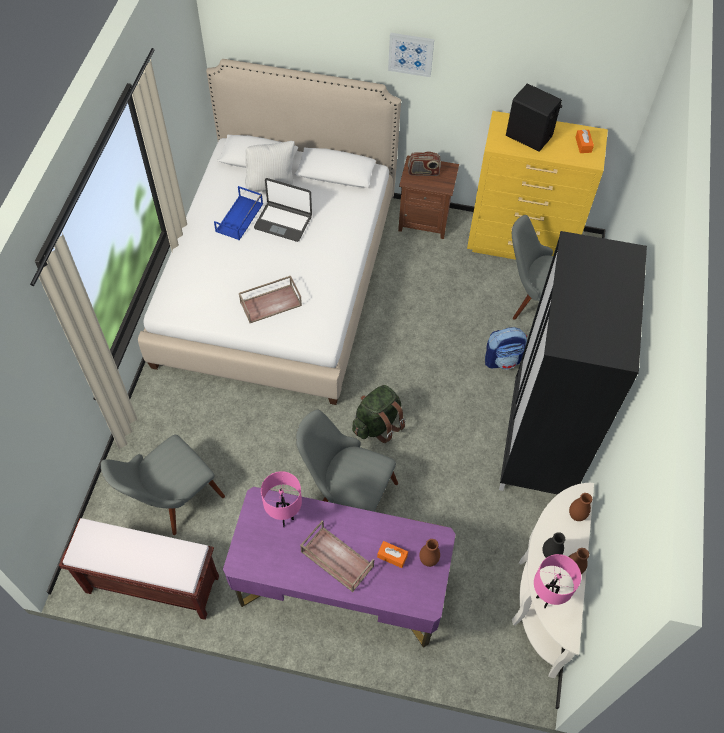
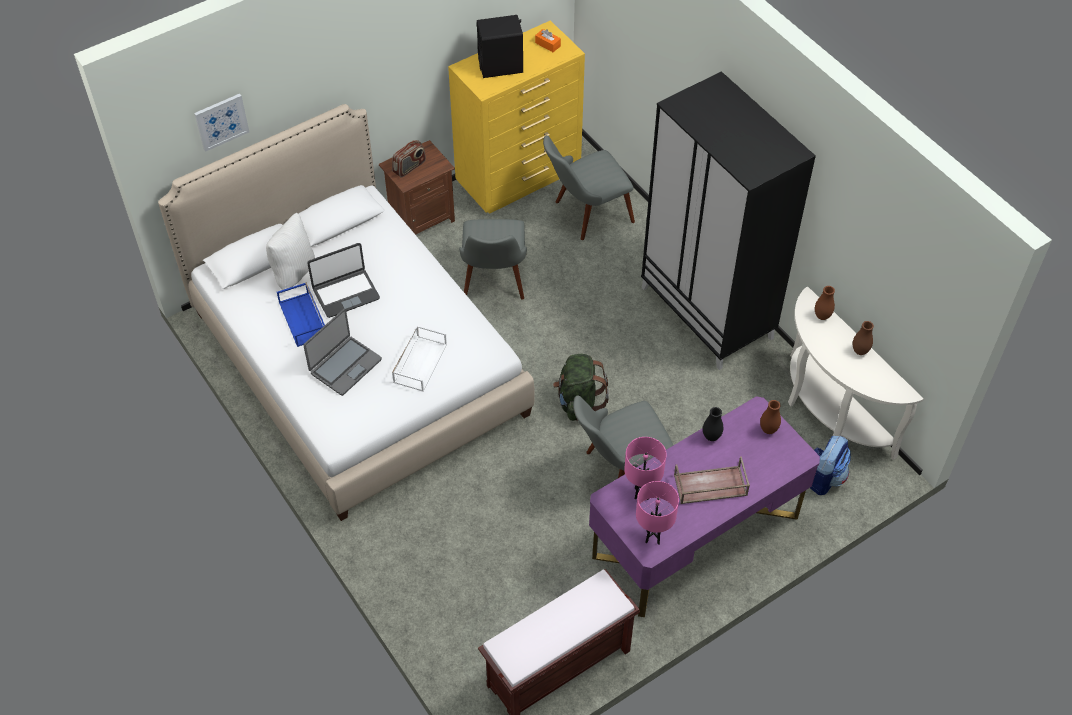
camera: 45 degrees left, 5 degrees down
(171, 501) = (493, 599): grey chair -> grey chair (494, 284)
(225, 267) = (345, 366): none -> laptop
(271, 303) = (420, 362): brown tray -> white tray
(392, 556) = (743, 449): orange tissue box -> none
(411, 54) = (358, 58): picture -> picture (221, 121)
(502, 360) = (611, 276): backpack -> backpack (824, 477)
(545, 598) = (866, 384): pink table lamp -> pink table lamp (653, 537)
(550, 554) = (836, 355): black vase -> black vase (711, 437)

